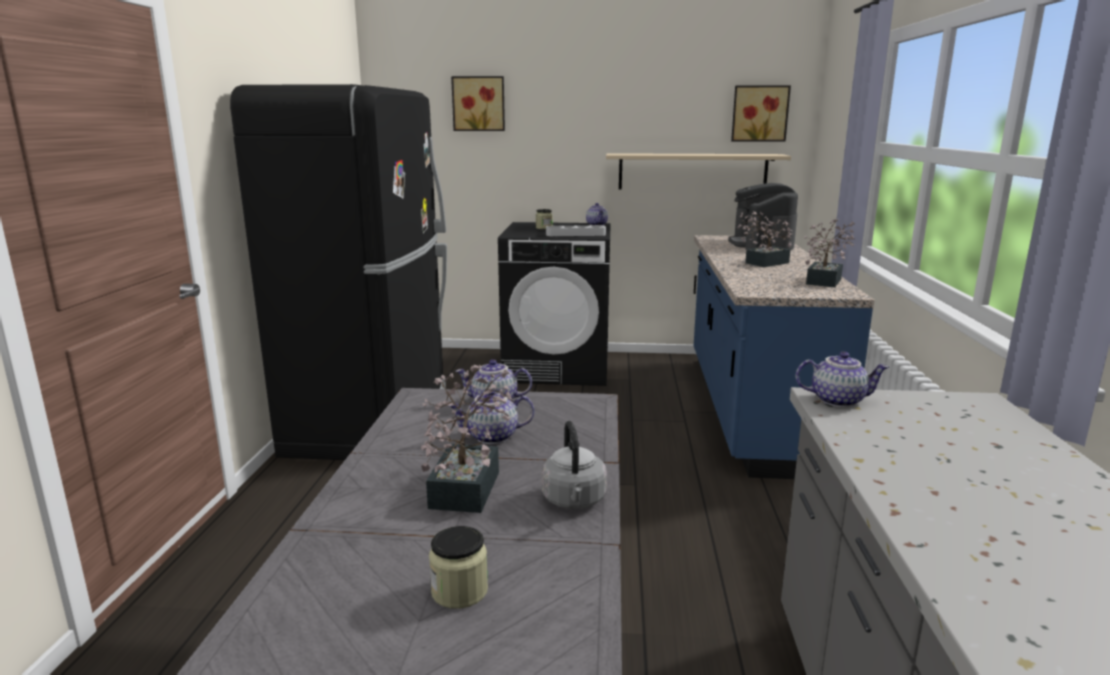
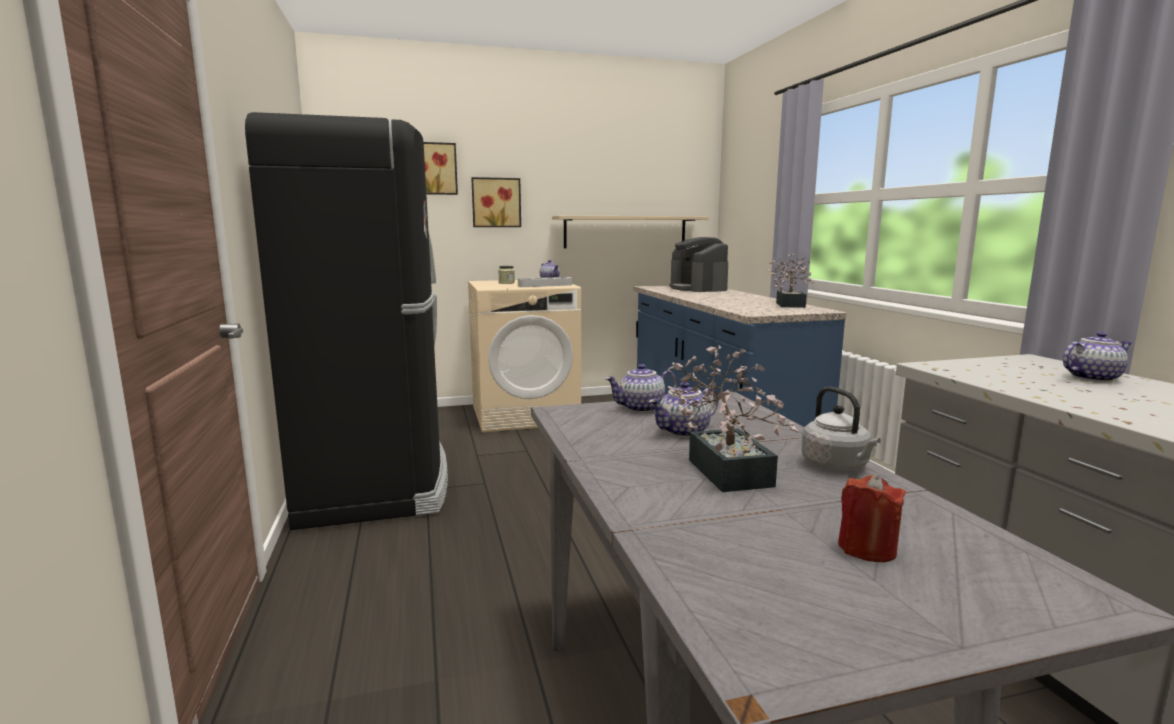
camera: 20 degrees left, 5 degrees down
(459, 591) = (867, 549): jar -> red candle
(558, 367) = (525, 414): black washing machine -> beige washing machine
(759, 113) = (676, 183): picture -> picture (496, 202)
(763, 263) = (724, 298): potted plant -> none
(838, 400) = (946, 366): teapot -> teapot (1091, 378)

